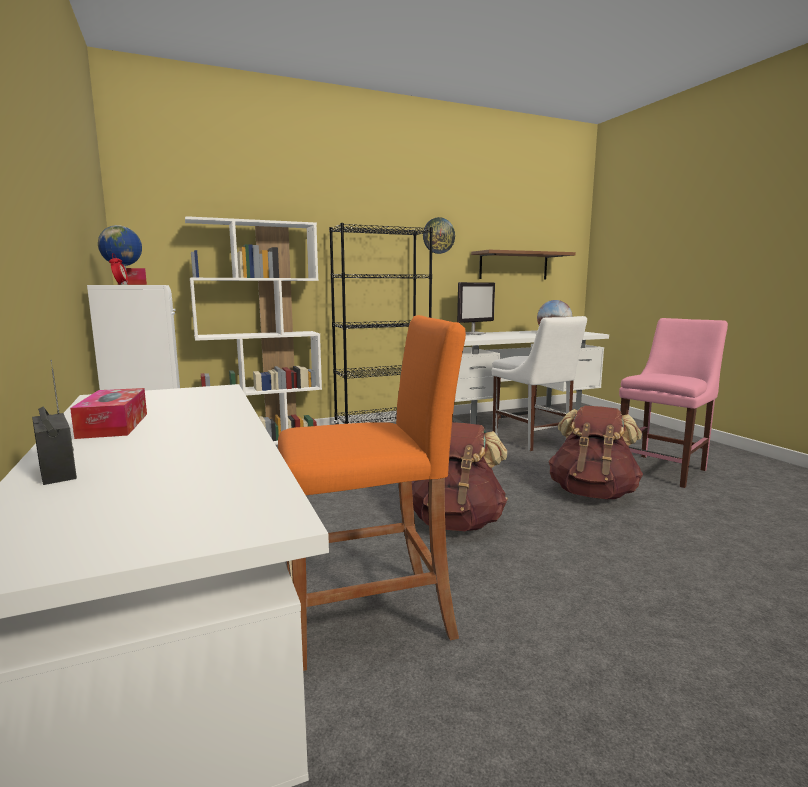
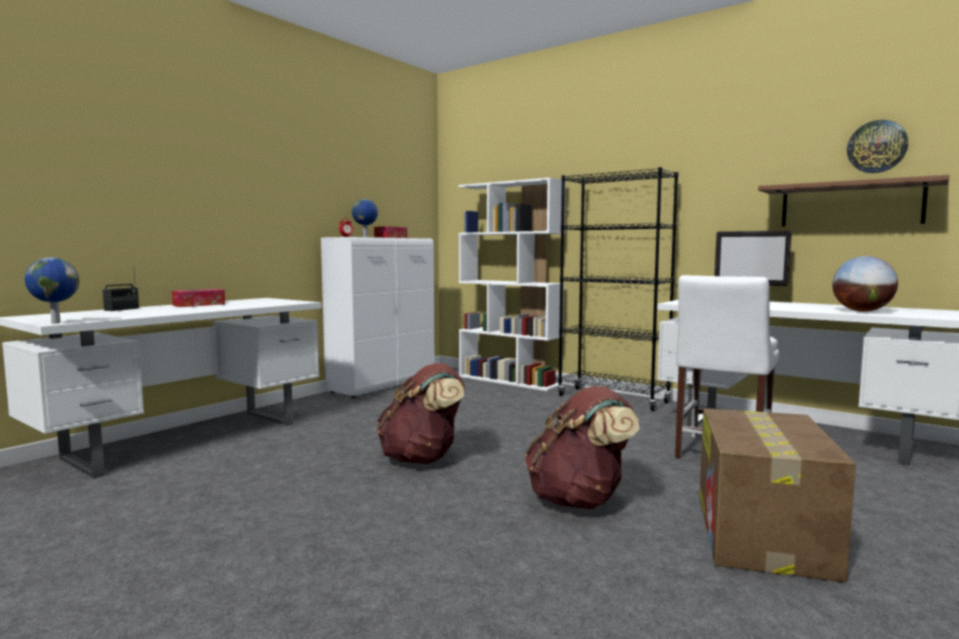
camera: 60 degrees right, 5 degrees down
(276, 520) = (54, 323): none -> globe
(368, 618) = (254, 461): orange stool -> none
(438, 235) = (717, 173): wall clock -> wall clock (877, 147)
(664, 469) = (763, 536): pink chair -> cardboard box

